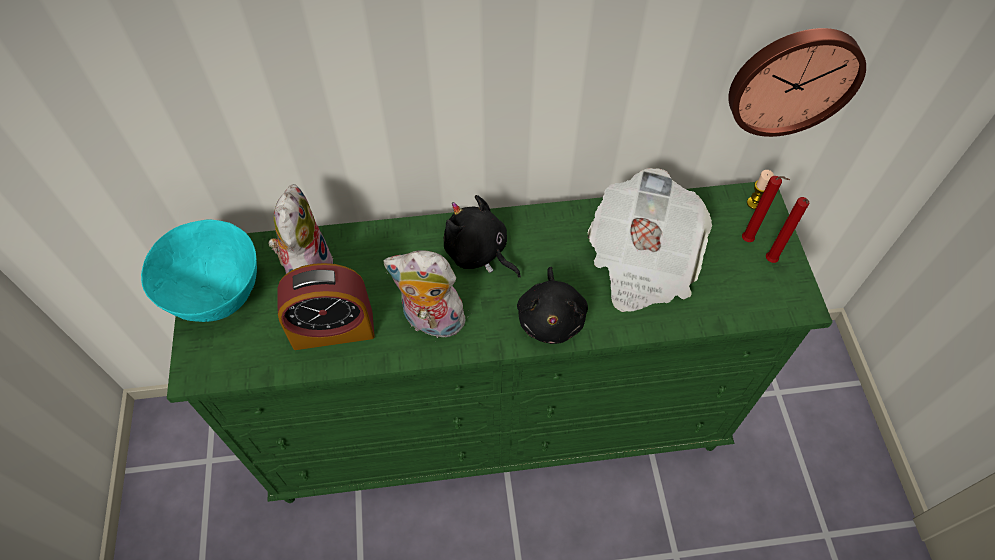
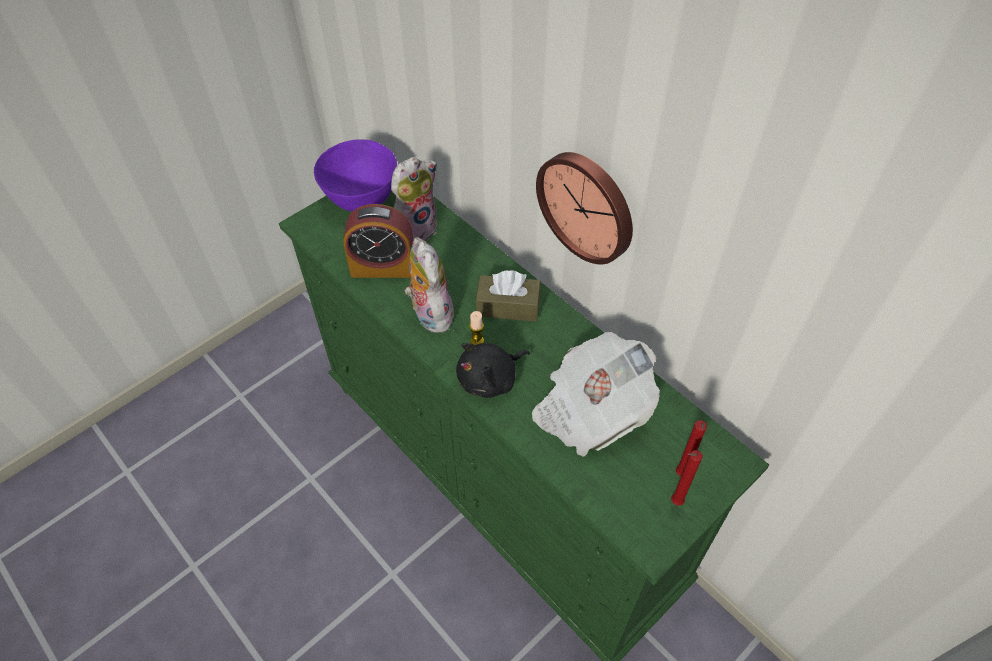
camera: 55 degrees right, 5 degrees down
(219, 296) = (362, 200): turquoise bowl -> purple bowl
(333, 329) = (383, 267): alarm clock -> alarm clock turned 45 degrees counterclockwise
(478, 253) = (508, 306): black plush toy -> brown tissue box
(754, 203) = (726, 460): candle -> candle (477, 341)
(793, 80) = (798, 370): wall clock -> wall clock (587, 206)

